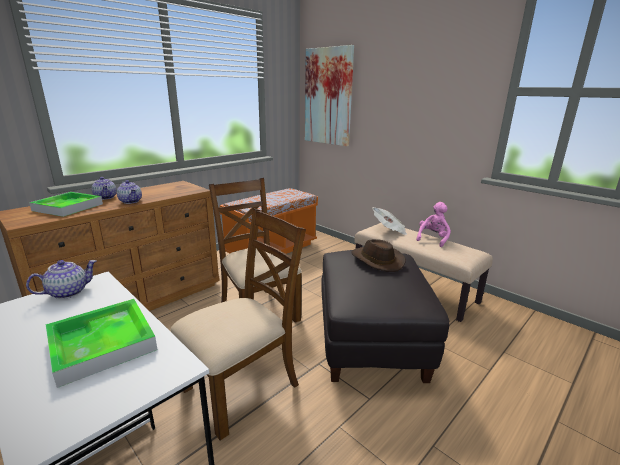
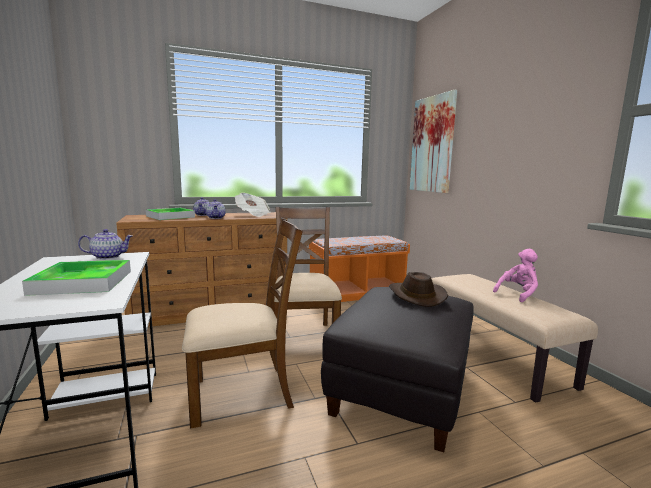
camera: 25 degrees right, 10 degrees down
(389, 230) = (468, 280): newspaper -> newspaper (253, 214)

